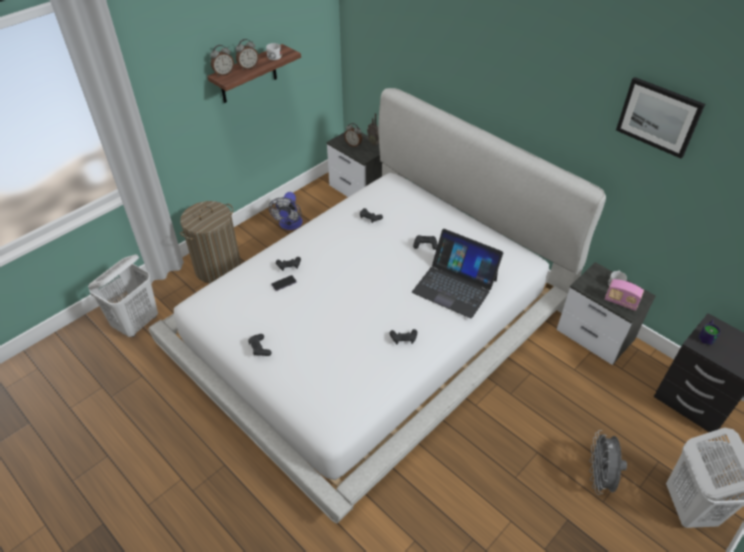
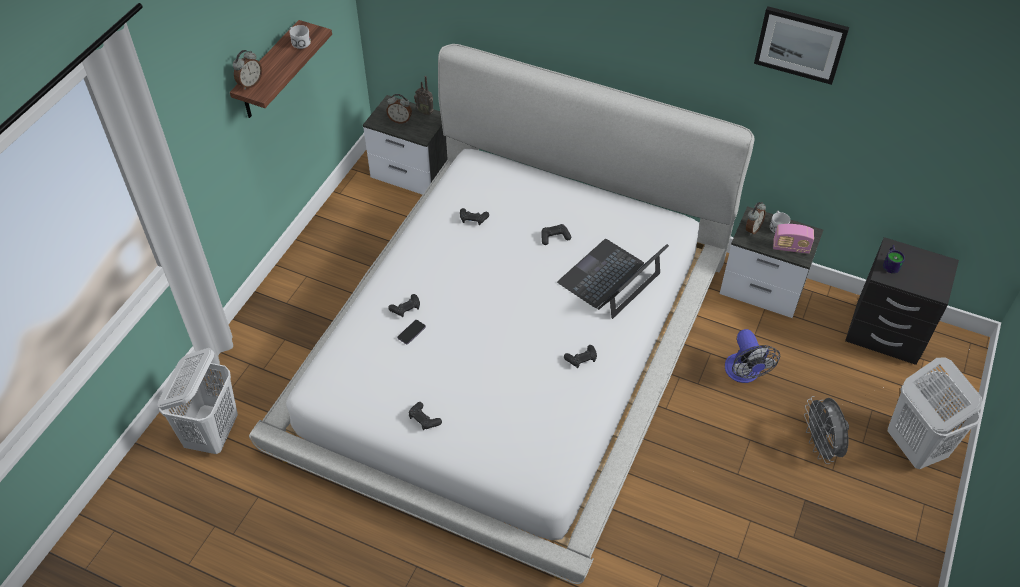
camera: 20 degrees left, 5 degrees up
(218, 268) = (280, 330): laundry basket -> none
(248, 67) = (276, 67): alarm clock -> alarm clock (752, 229)
(289, 225) = (345, 246): fan -> fan (744, 374)
(455, 286) = (610, 279): laptop -> laptop turned 120 degrees clockwise

